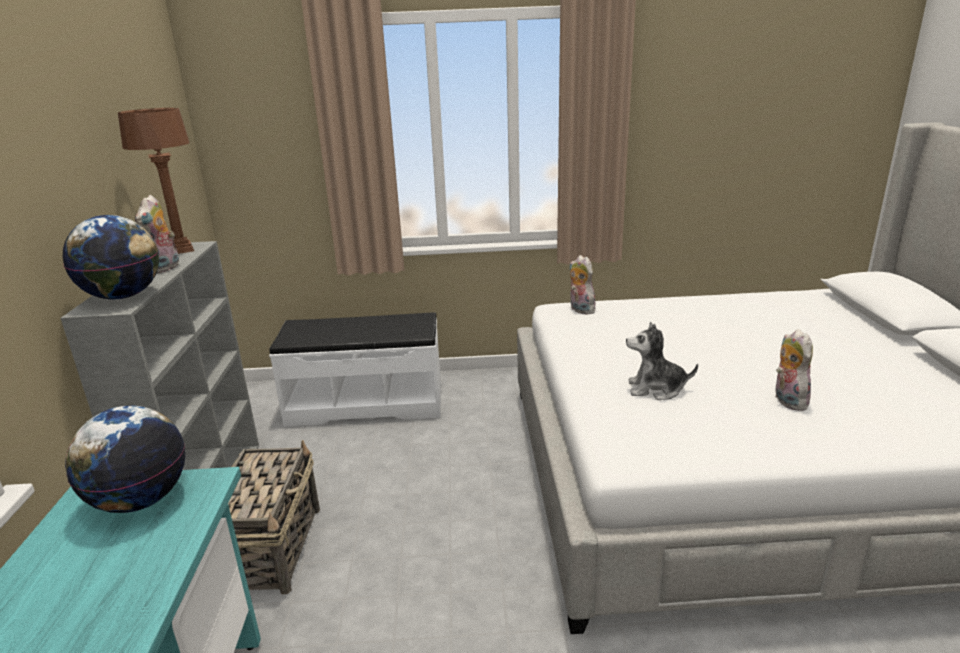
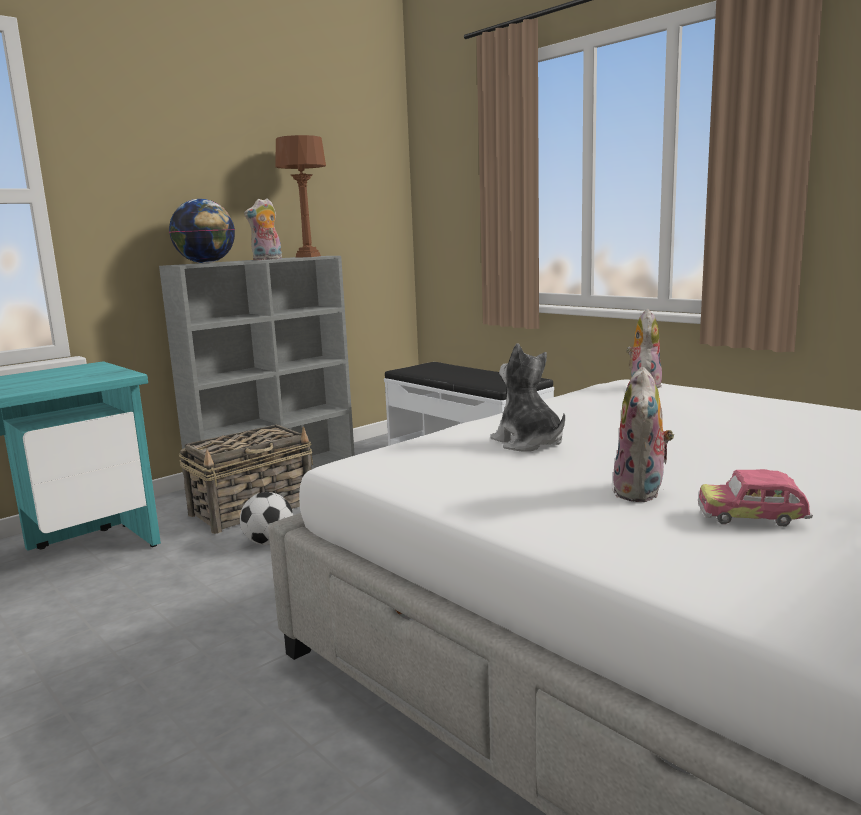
camera: 50 degrees right, 10 degrees down
(140, 500) = (88, 372): globe -> none
(359, 566) = (269, 542): none -> football
(787, 400) = (642, 493): plush toy -> plush toy turned 150 degrees clockwise
(848, 394) = (751, 518): none -> toy car

